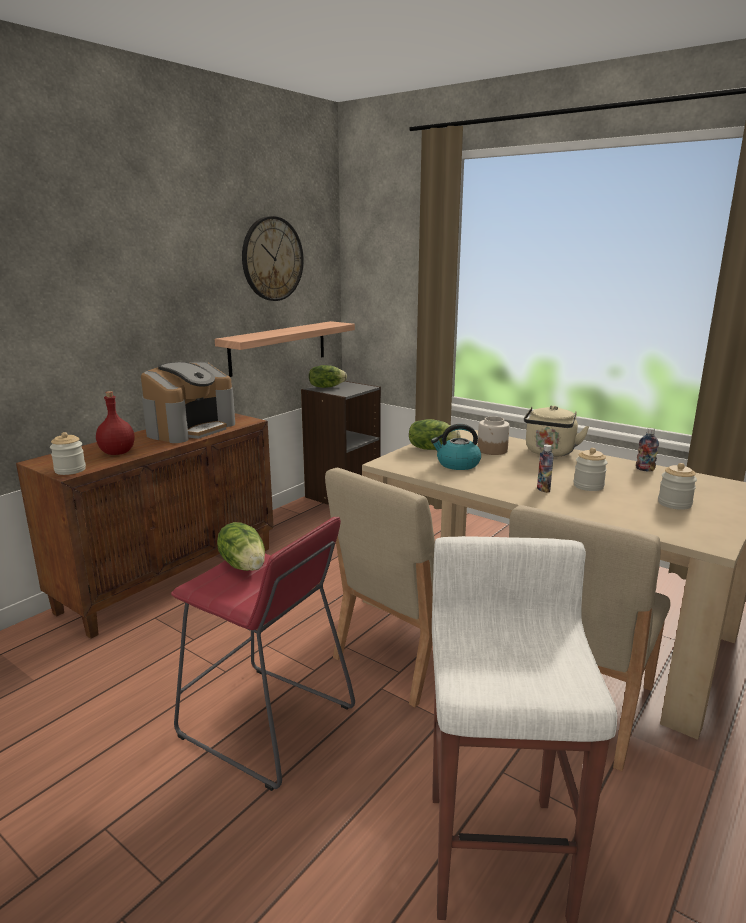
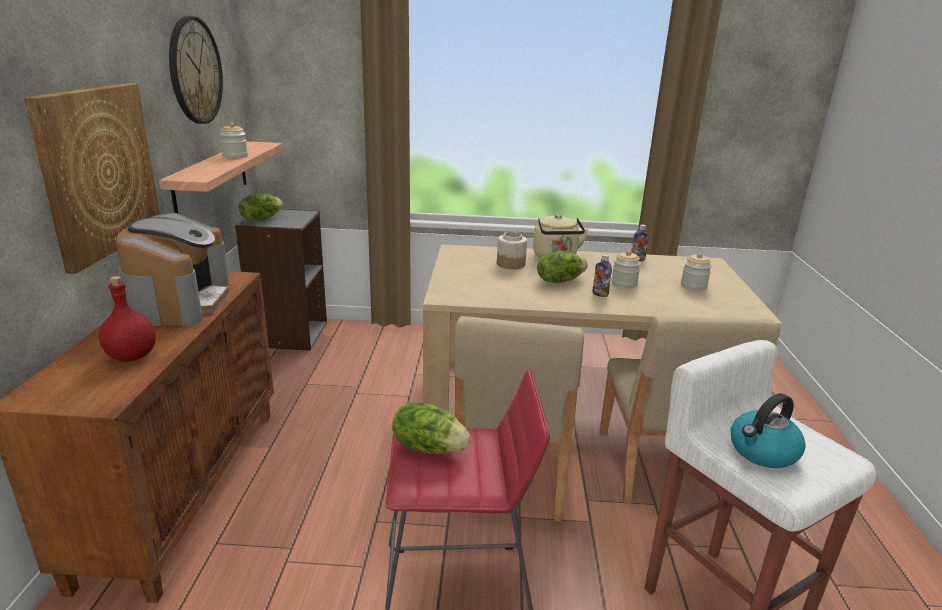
camera: 35 degrees left, 5 degrees up
(70, 470) = (102, 398): jar -> jar (235, 156)
(151, 324) = (98, 172): none -> picture
(432, 448) = (460, 273): lettuce -> lettuce (559, 280)
(457, 464) = (504, 285): kettle -> kettle (762, 452)

